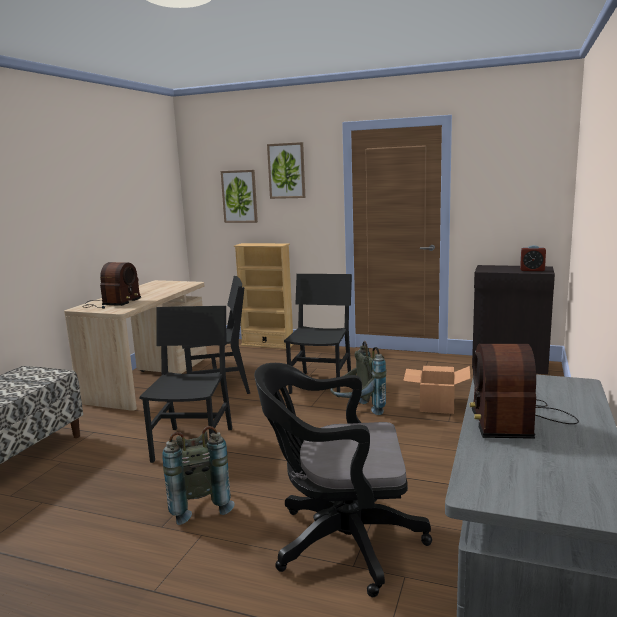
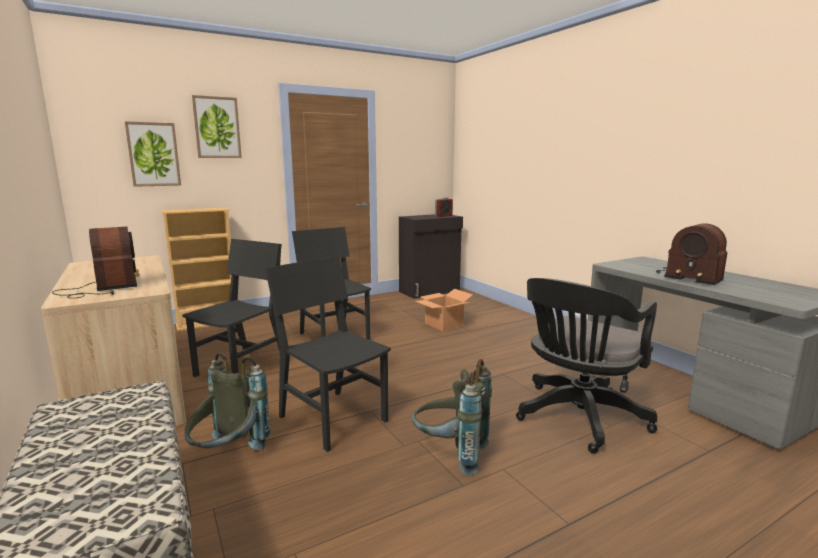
camera: 50 degrees left, 0 degrees up
(357, 411) = (405, 344): grey backpack -> grey backpack (228, 456)

